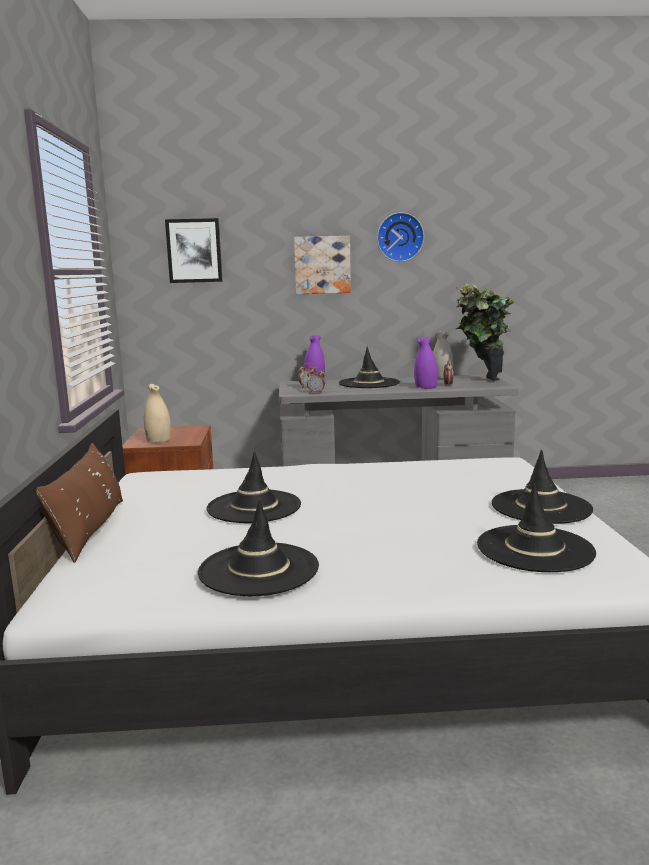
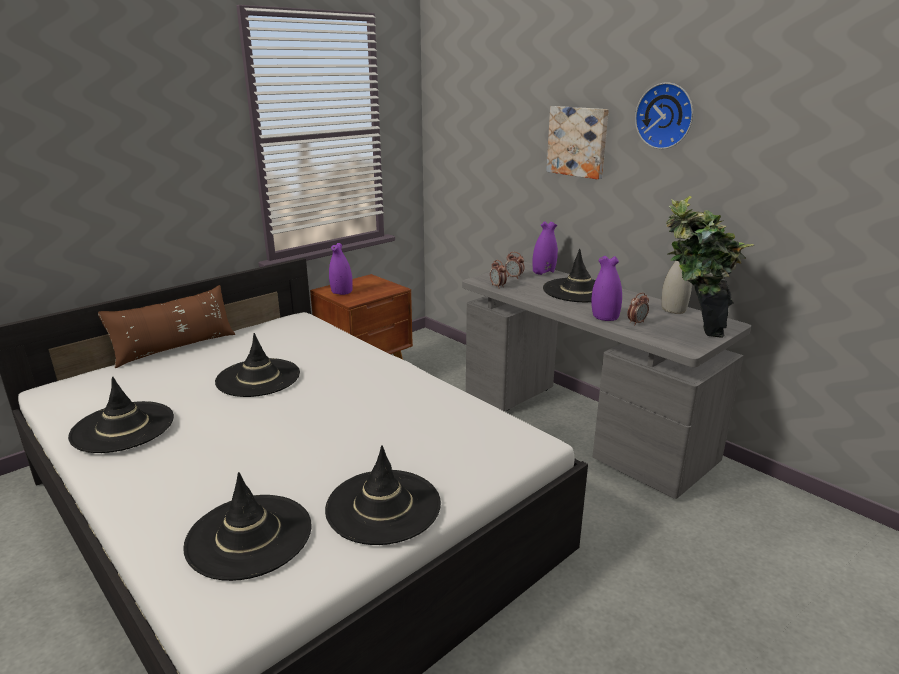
camera: 50 degrees right, 10 degrees up
(158, 441) = (341, 292): beige vase -> purple vase
(194, 251) = (474, 113): picture -> none

